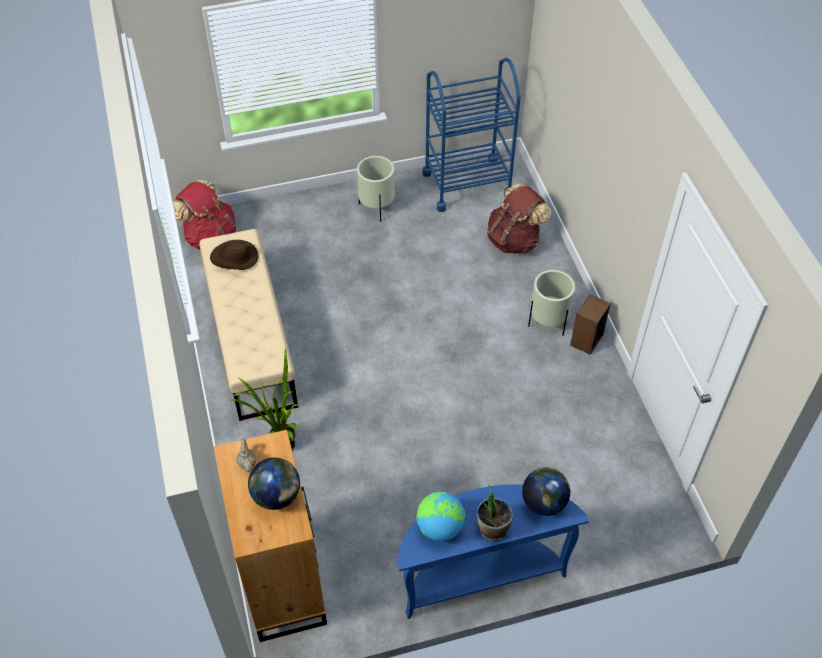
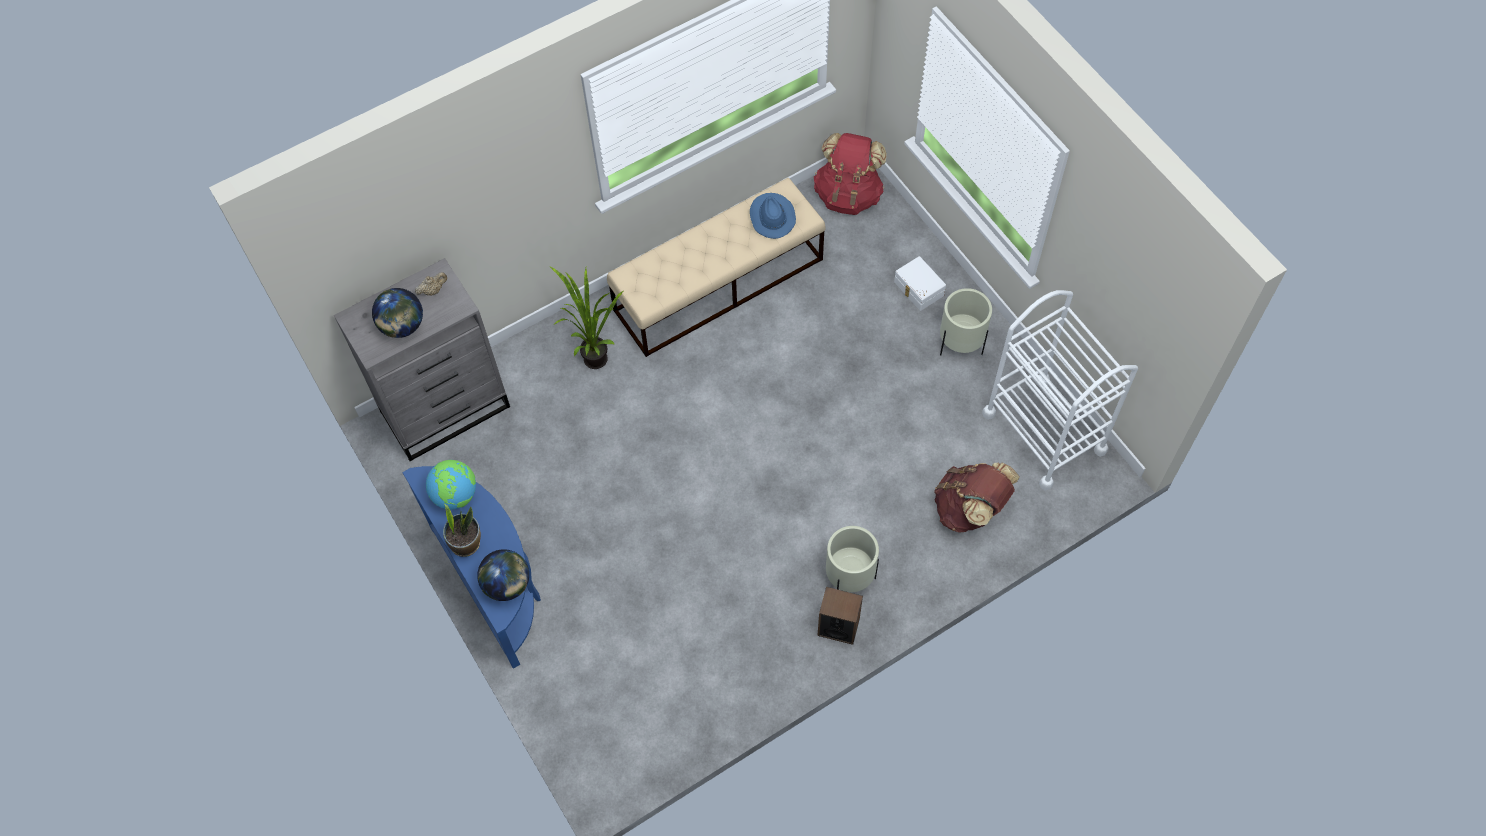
camera: 75 degrees right, 10 degrees up
(234, 258) = (771, 217): brown hat -> blue hat
(282, 580) = (446, 408): brown dresser -> grey dresser
(317, 218) = (918, 289): none -> white storage box
(467, 184) = (1044, 432): blue cart -> white cart

